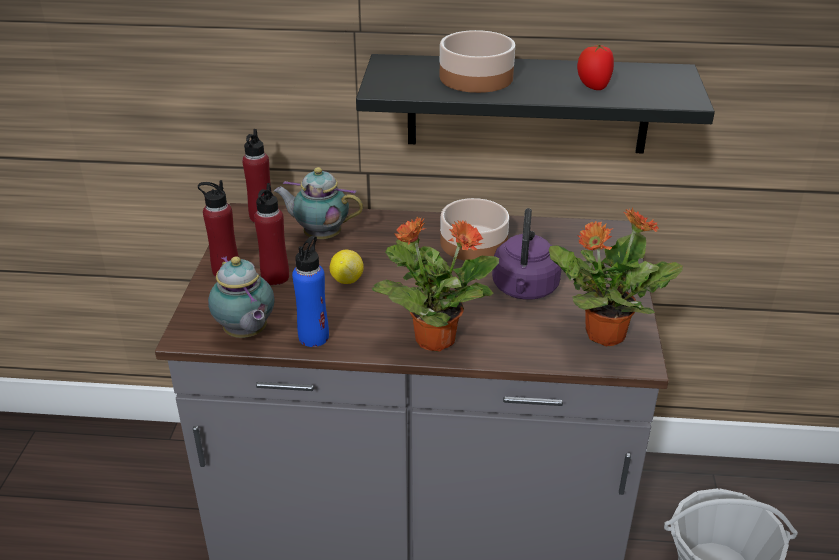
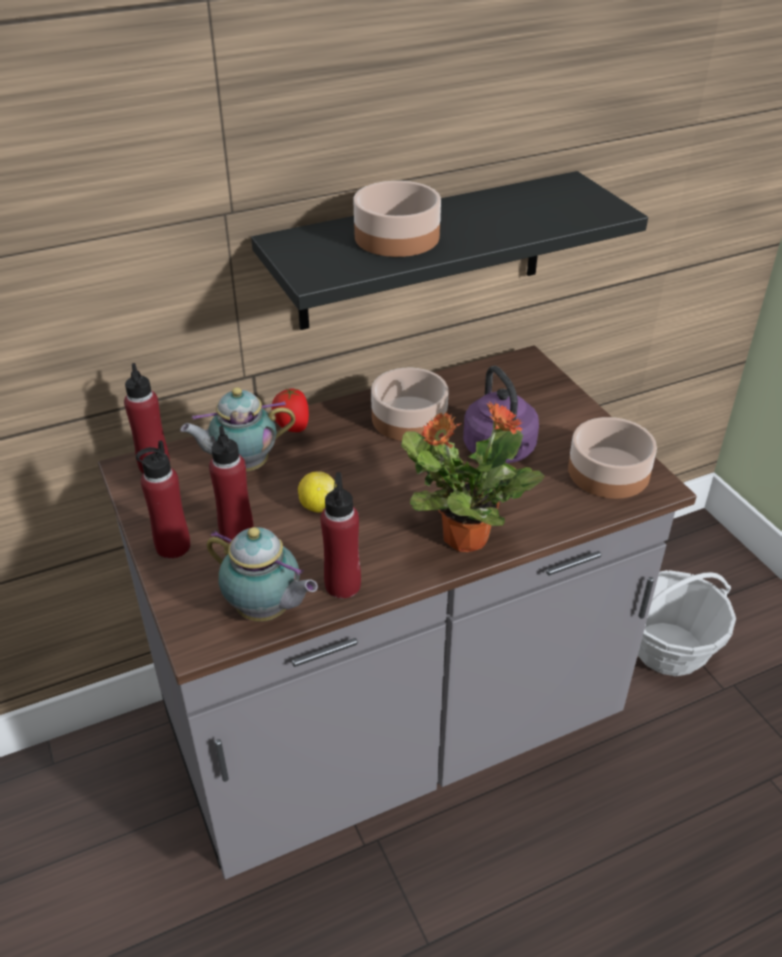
camera: 30 degrees left, 5 degrees up
(314, 337) = (343, 585): blue bottle -> red bottle
(593, 87) = (519, 219): tomato -> tomato (292, 428)
(603, 334) = (607, 471): potted plant -> bowl

